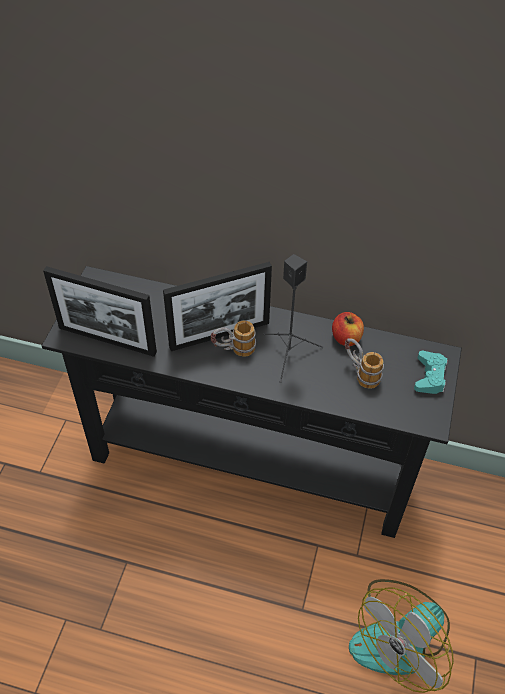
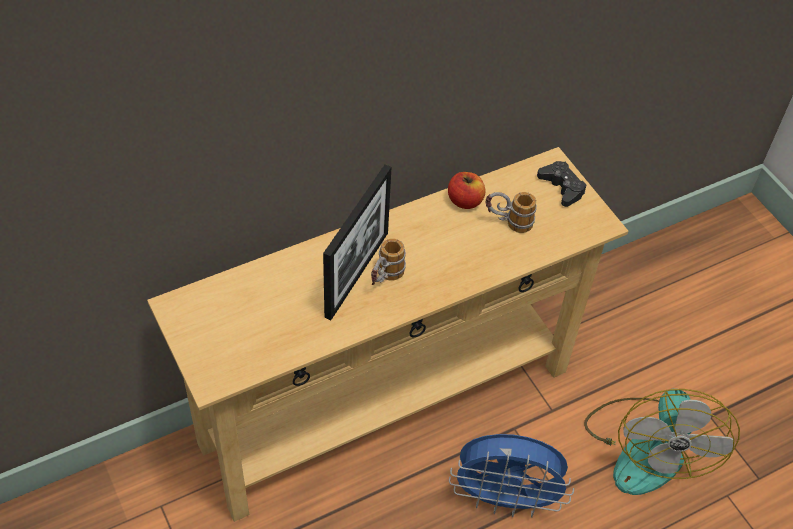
camera: 45 degrees left, 0 degrees up
(107, 340) = (259, 354): picture frame -> none
(250, 463) = (386, 405): black console table -> beige console table
(263, 585) = (505, 499): none -> blue fan
(289, 353) = (434, 247): black speaker -> none
(430, 376) = (562, 187): turquoise game controller -> black game controller

